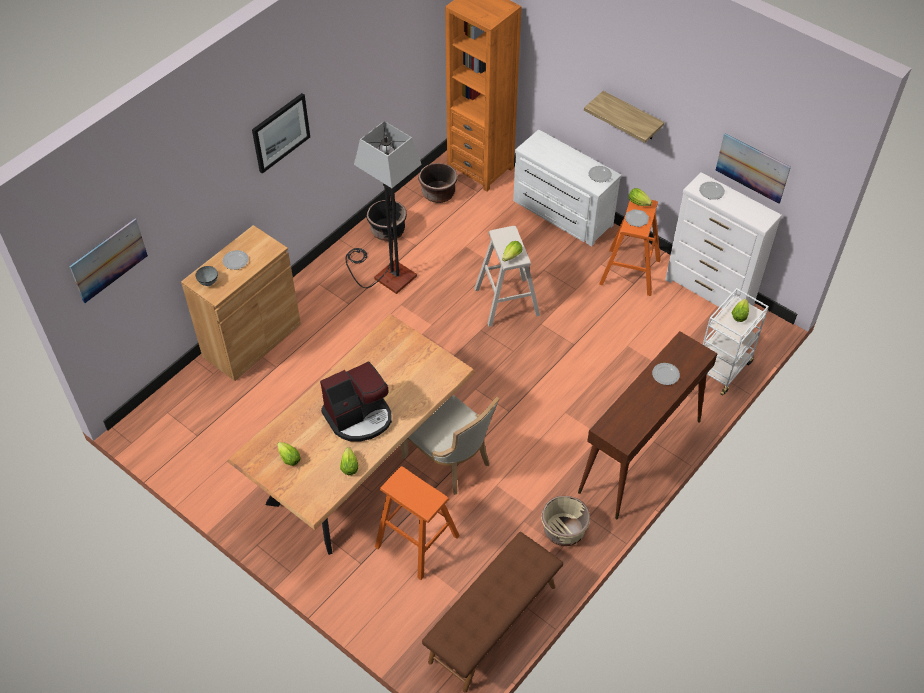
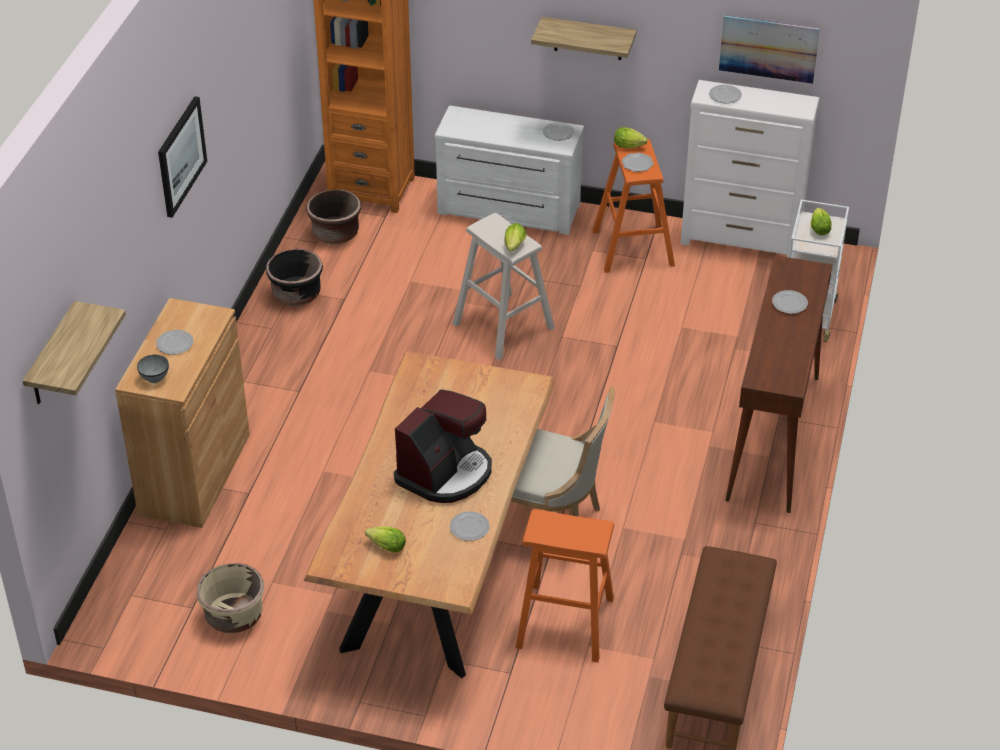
camera: 25 degrees left, 10 degrees down
(109, 260) = (52, 357): picture -> shelf
(349, 465) = (469, 528): lettuce -> plate
(385, 274) = (325, 343): floor lamp -> none
(563, 531) = (735, 547): beige planter -> beige planter (234, 616)

